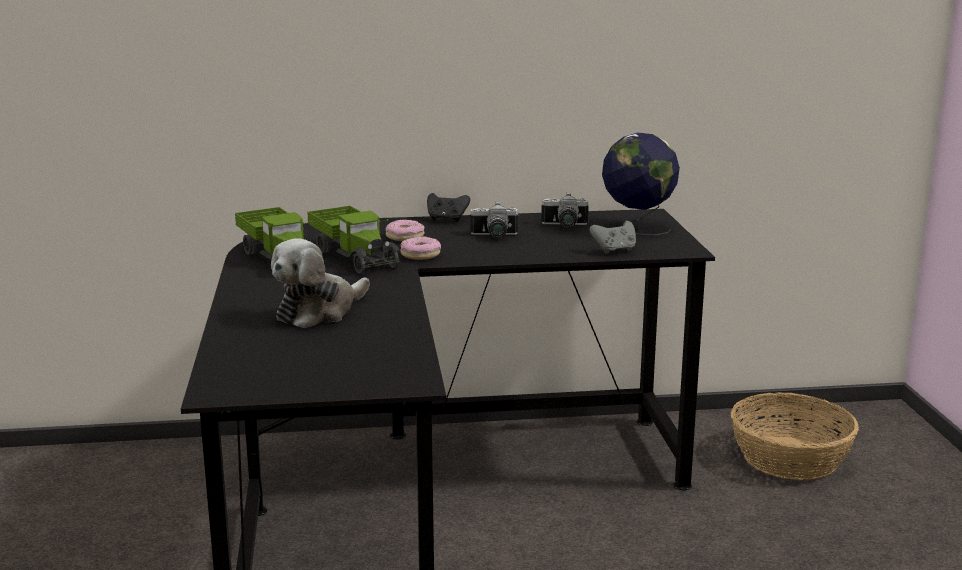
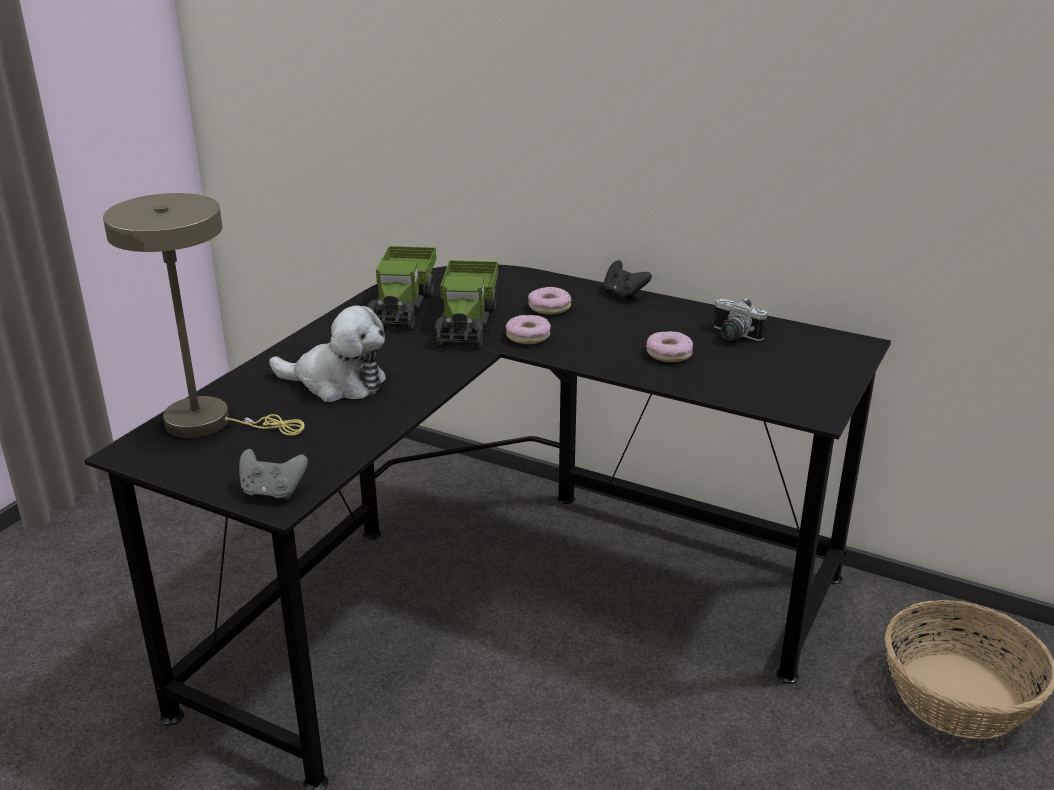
camera: 35 degrees right, 10 degrees up
(254, 358) = (210, 422): none -> beige table lamp
(319, 312) = (337, 383): plush toy -> plush toy turned 150 degrees counterclockwise
(494, 236) = (637, 330): camera -> none
(539, 243) = (669, 354): none -> donut
(614, 250) = (733, 389): grey game controller -> grey game controller (273, 492)
(637, 228) = (811, 363): globe -> none

